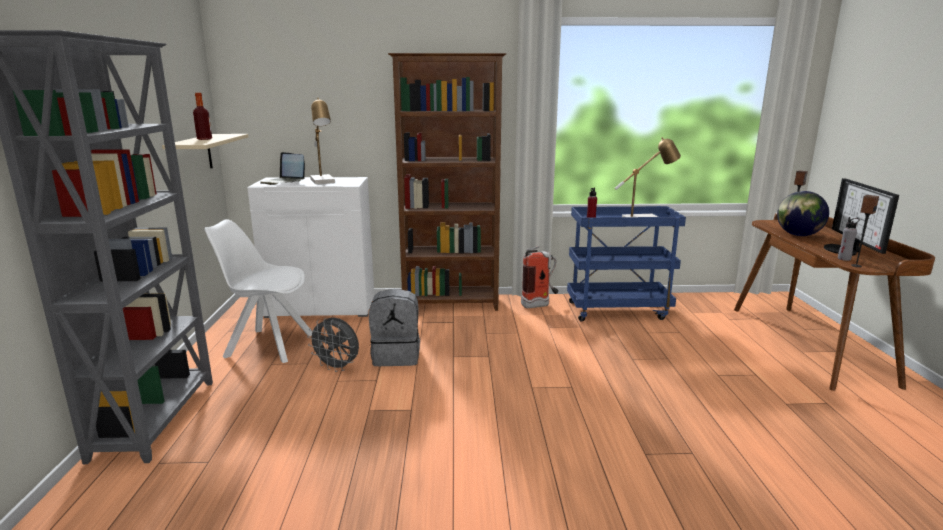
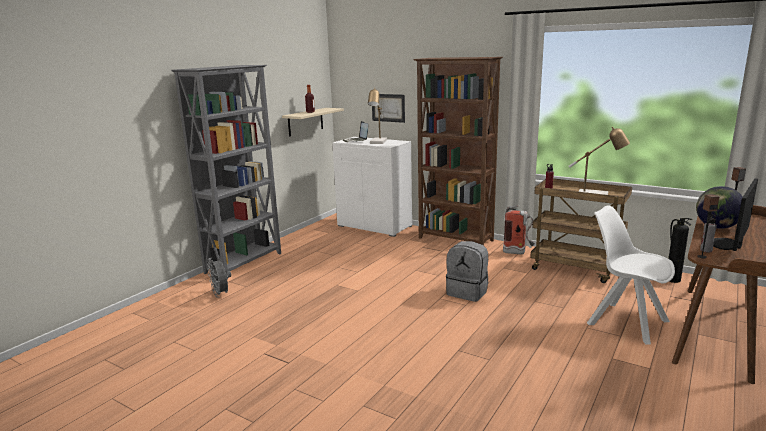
camera: 35 degrees right, 0 degrees up
(268, 345) = (324, 241): white chair -> white chair (625, 322)
(324, 130) = (388, 107): none -> picture
(337, 367) = (345, 260): grey fan -> grey fan (221, 294)
(397, 356) = (383, 262): grey backpack -> grey backpack (468, 292)
(618, 310) = (576, 269): blue cart -> brown cart
(707, 301) = (672, 279): none -> fire extinguisher

